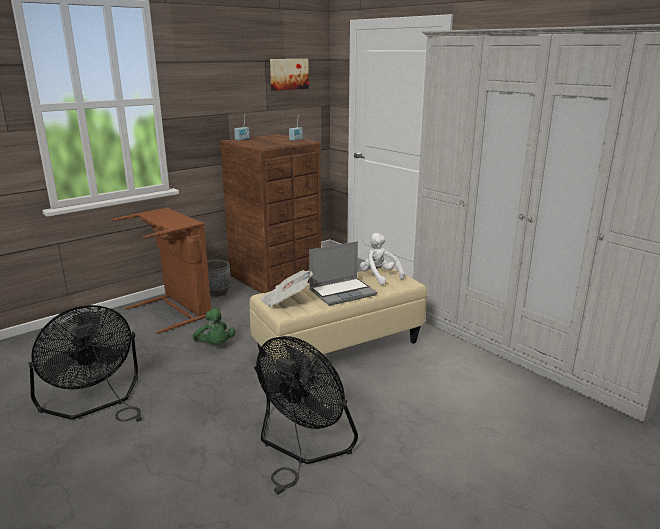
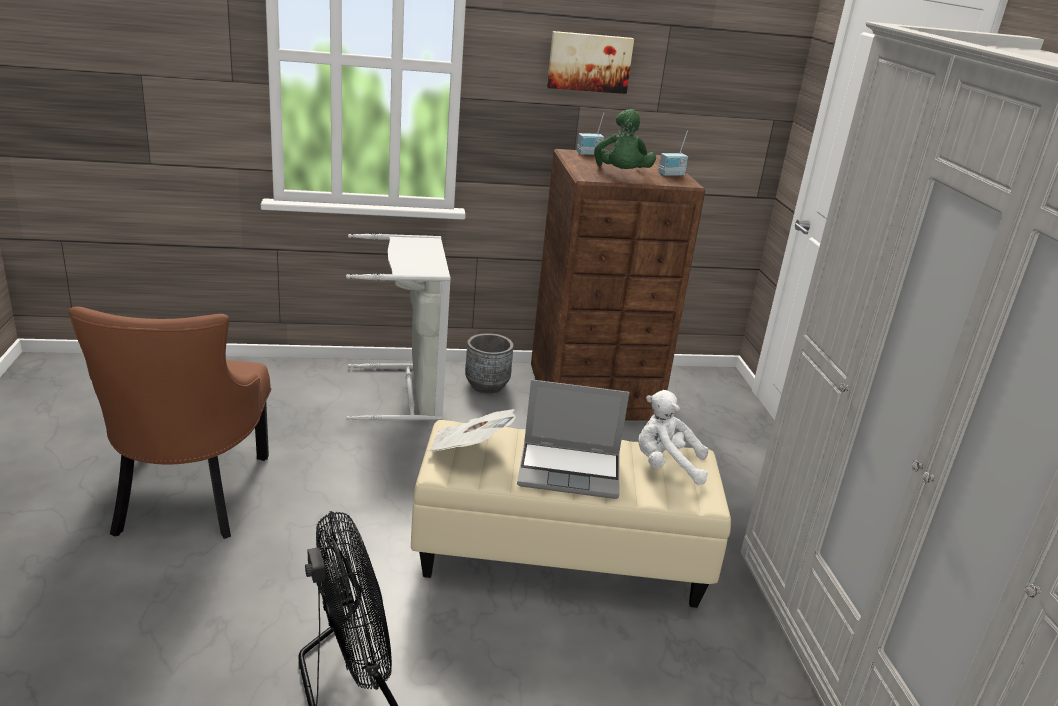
camera: 30 degrees right, 5 degrees up
(100, 402) = (190, 492): black fan -> brown chair
(176, 310) = (408, 393): brown laundry basket -> grey laundry basket
(215, 345) = (400, 470): green plush toy -> green plush toy (621, 175)
(288, 74) = (713, 54): picture -> picture (589, 62)
(379, 277) = (666, 466): white plush toy -> white plush toy turned 75 degrees counterclockwise

